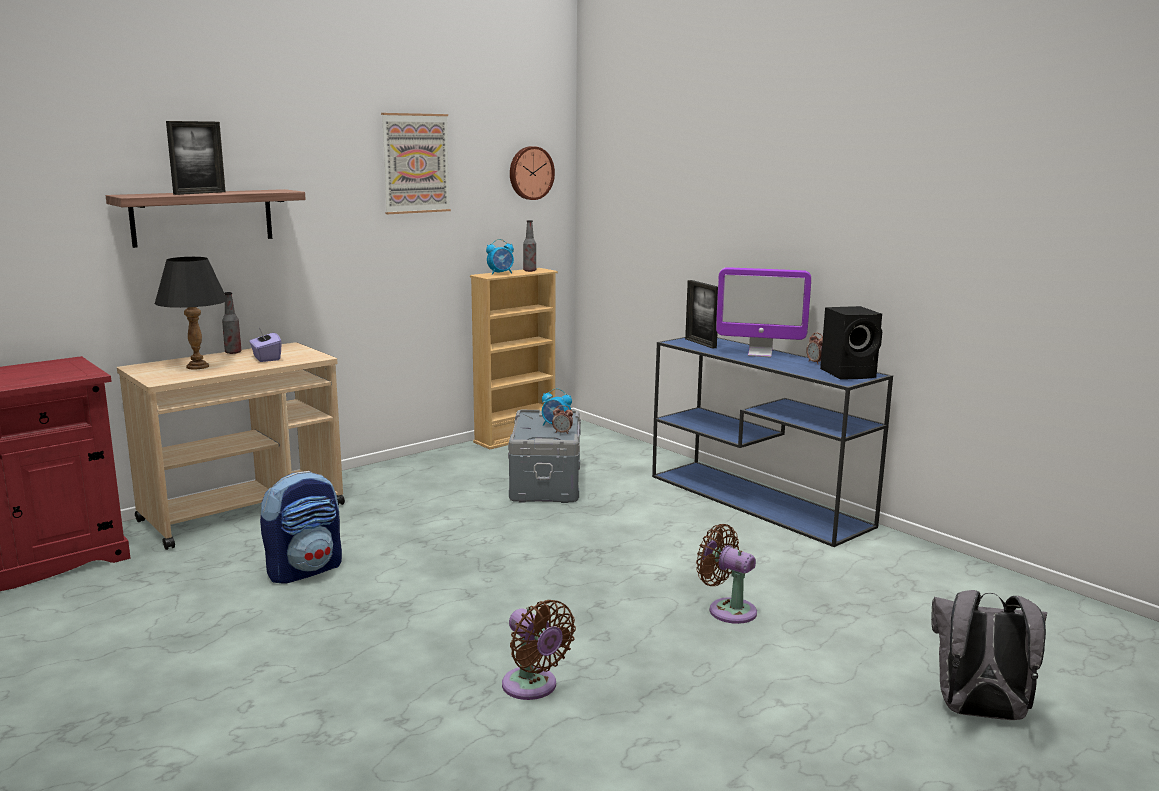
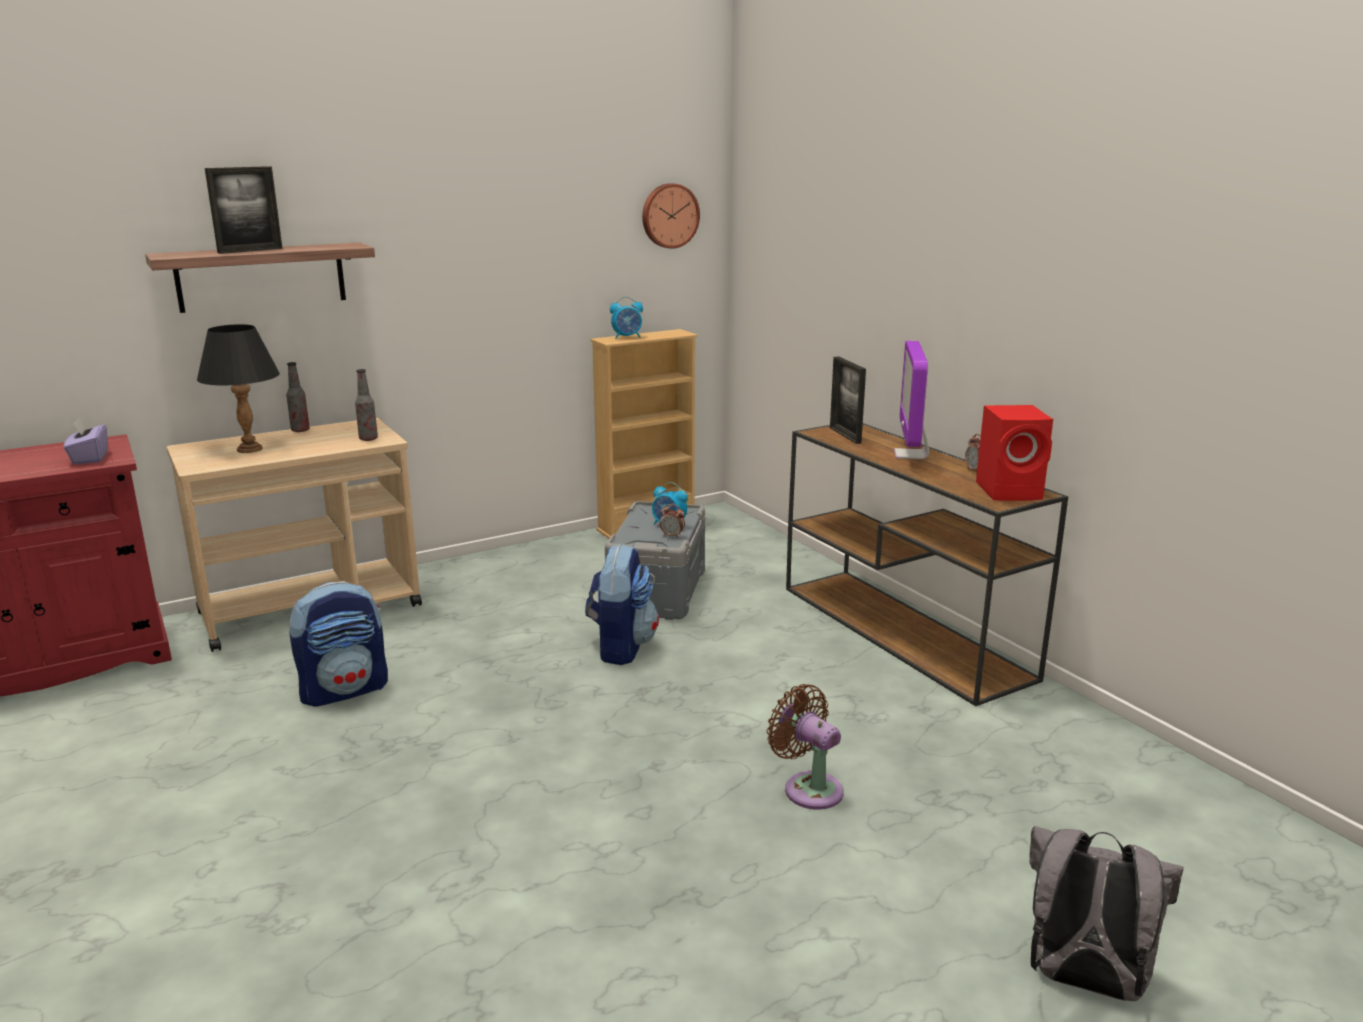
camera: 10 degrees right, 5 degrees up
(266, 358) = (330, 440): purple tissue box -> purple tissue box (89, 458)
(415, 163) = (522, 208): picture -> none
(529, 271) = (664, 334): bottle -> bottle (368, 439)
(533, 524) = (621, 647): none -> backpack
(533, 687) = (532, 878): brown fan -> none
(759, 501) = (905, 632): blue console table -> brown console table
(760, 354) = (911, 455): monitor -> monitor turned 75 degrees clockwise
(850, 374) = (1011, 491): black speaker -> red speaker

